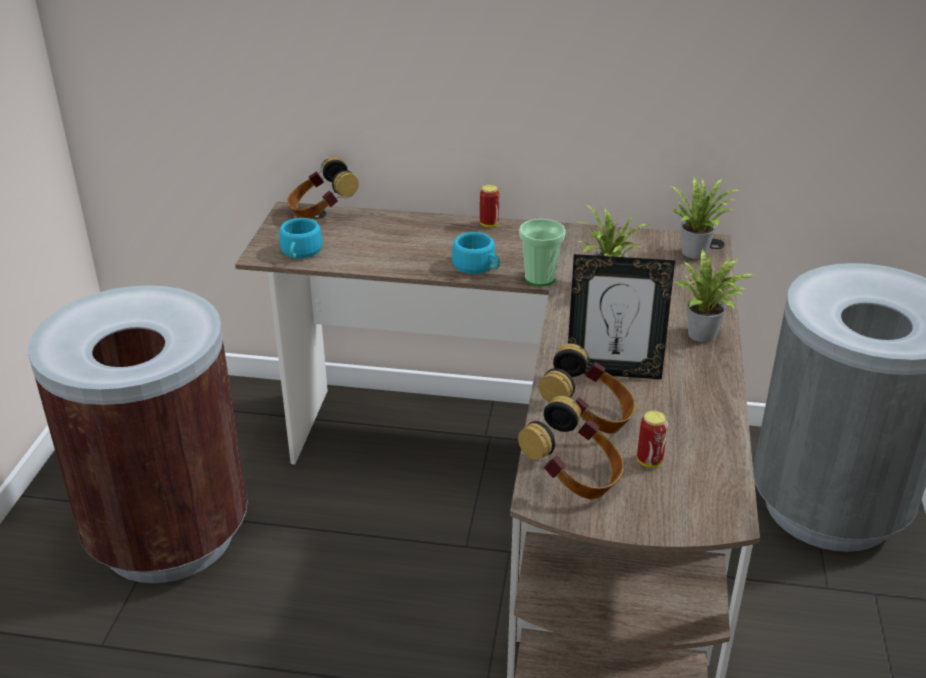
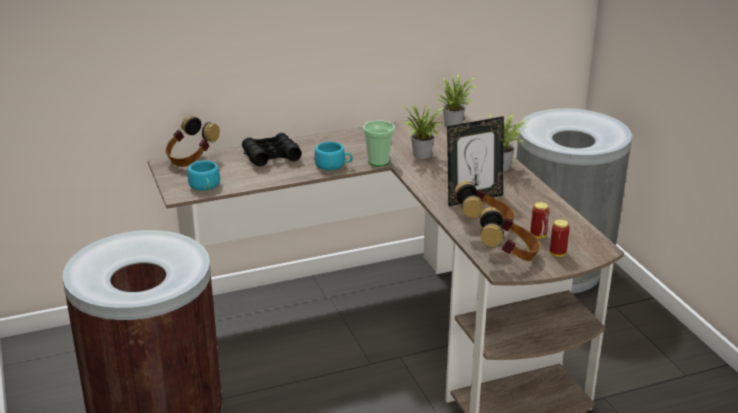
camera: 30 degrees left, 5 degrees down
(415, 234) = (271, 156): none -> black binoculars
(489, 224) = (312, 139): can -> can (557, 254)

